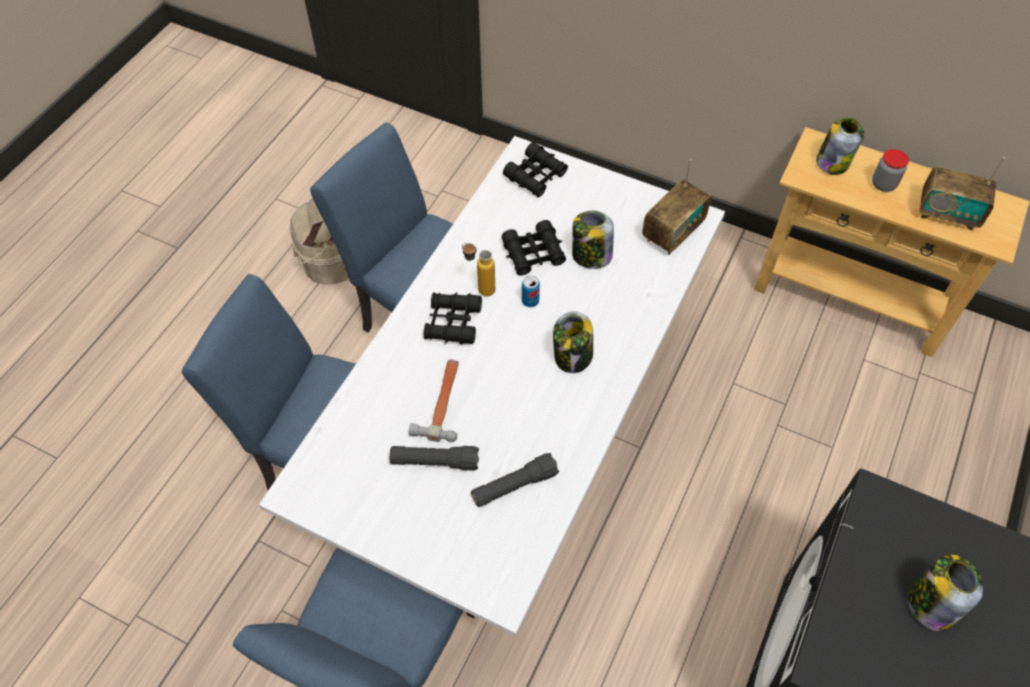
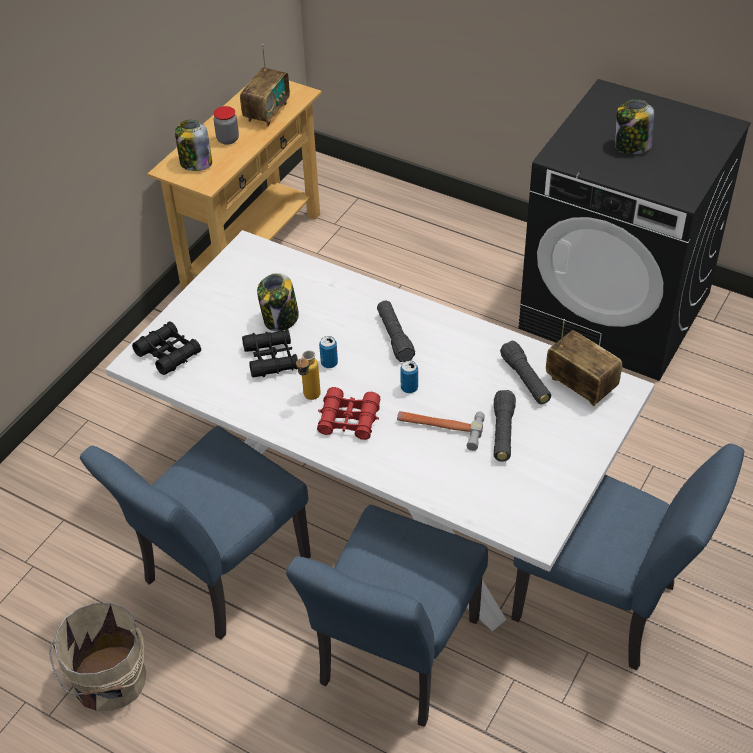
camera: 85 degrees left, 10 degrees down
(453, 323) = (349, 420): black binoculars -> red binoculars
(498, 373) = (409, 388): none -> can
(573, 356) = (394, 337): jar -> black flashlight
(672, 232) = (262, 264): radio -> radio (580, 385)

